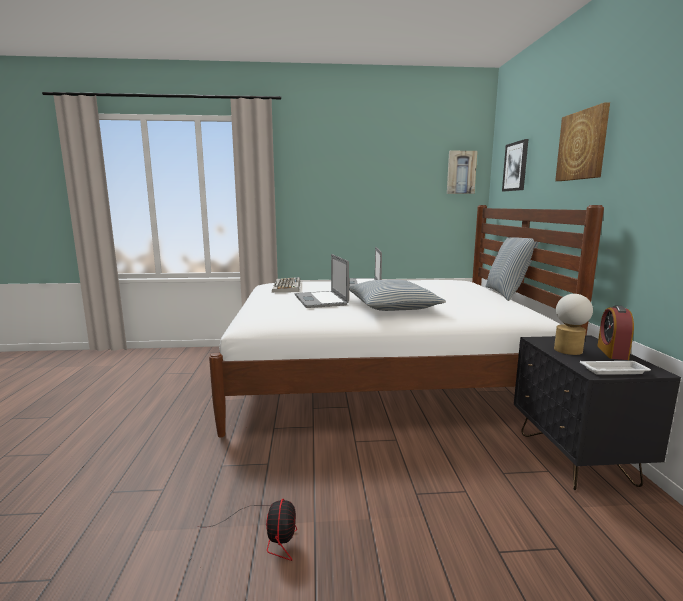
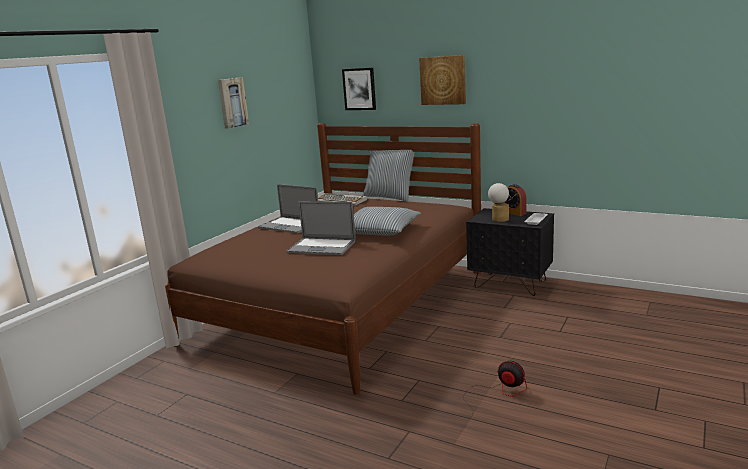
camera: 55 degrees left, 5 degrees up
(287, 286) = (239, 251): keyboard -> keyboard (340, 200)
(378, 378) = (342, 305): white bed -> brown bed
(461, 172) = (298, 94): picture -> picture (232, 102)

